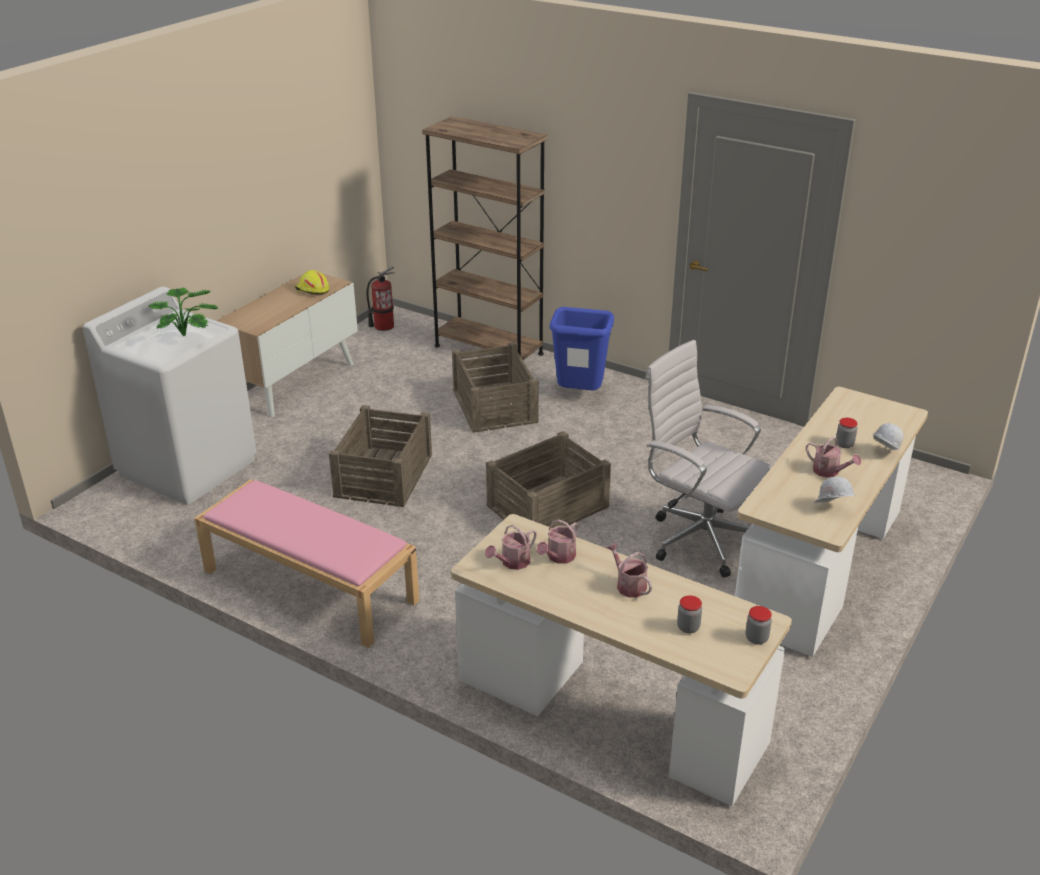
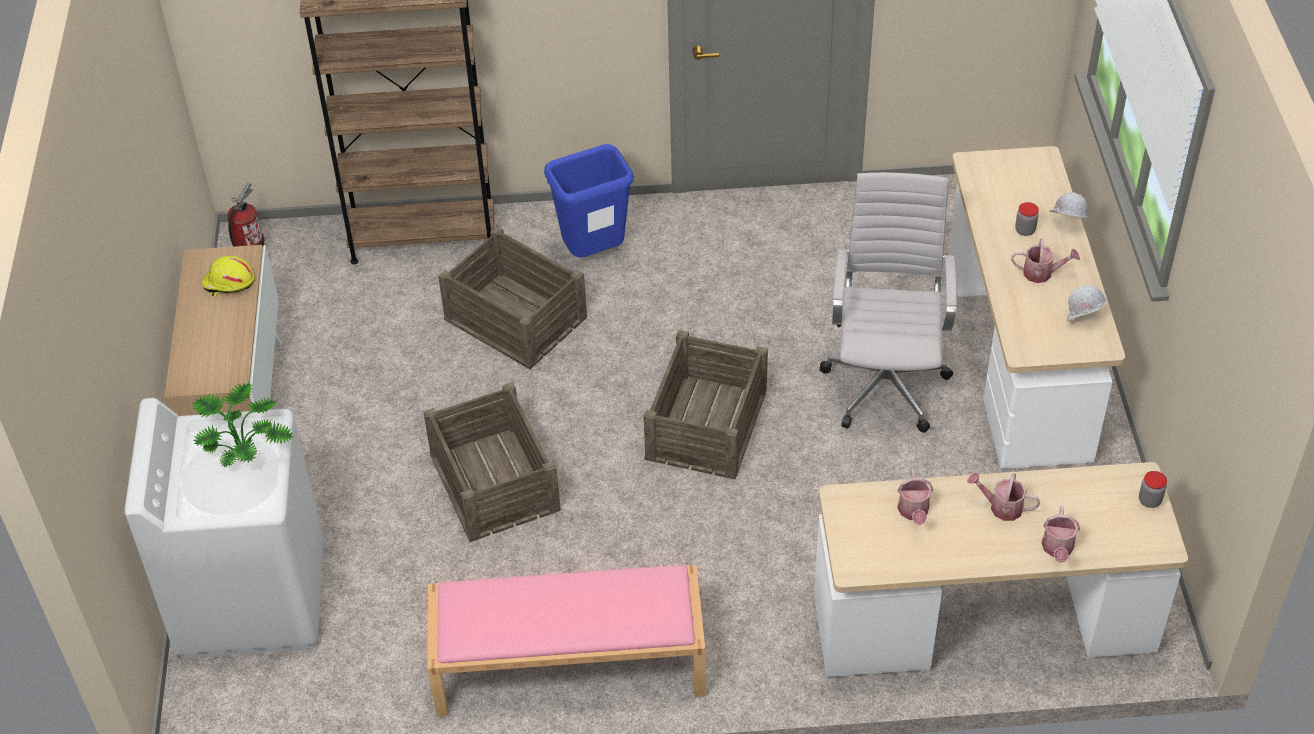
camera: 35 degrees left, 15 degrees up
(512, 562) = (880, 543): watering can -> watering can (1057, 549)
(688, 627) = (1089, 522): jar -> none
(699, 539) = (885, 383): white office chair -> white office chair turned 90 degrees clockwise

